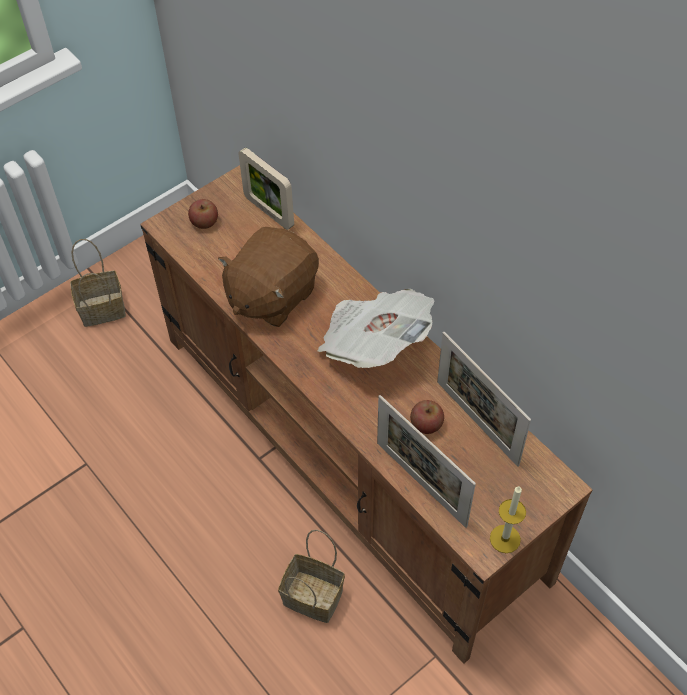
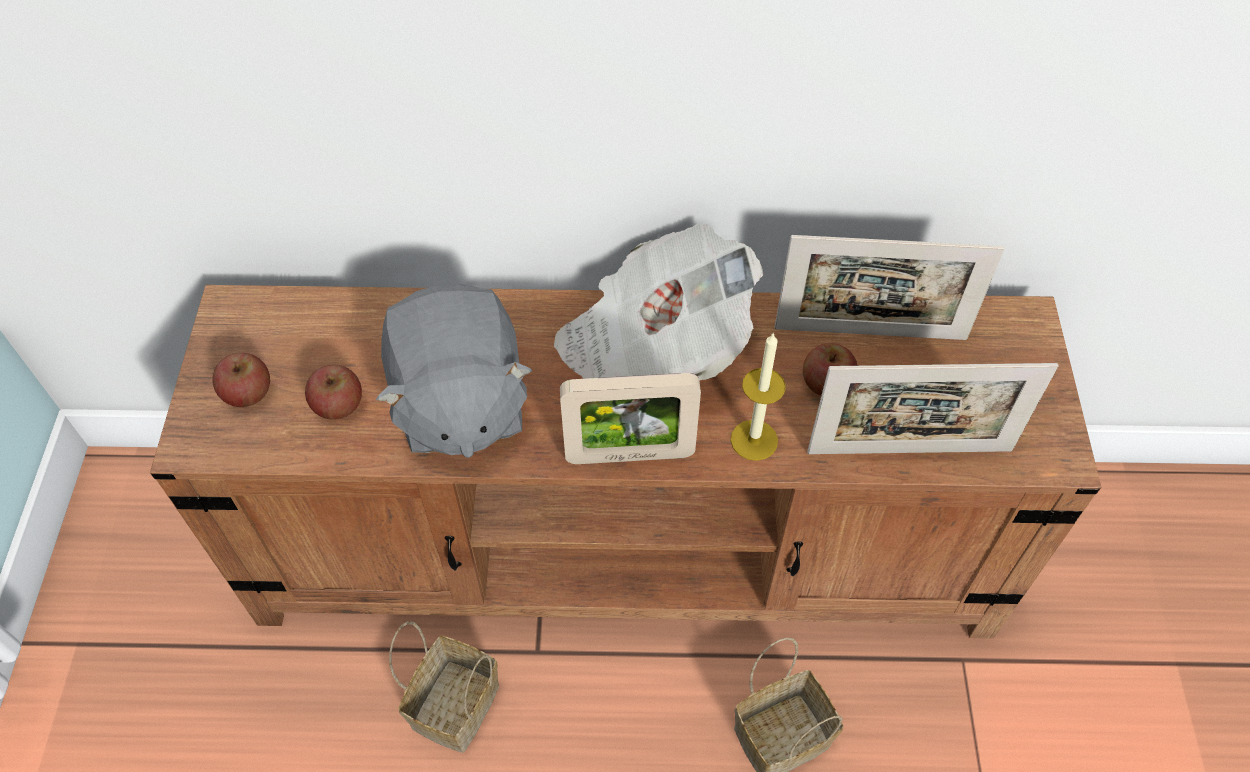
camera: 50 degrees left, 0 degrees up
(101, 310) = (109, 677): basket -> basket (456, 709)
(229, 256) = (338, 405): none -> apple
(269, 212) = (322, 311): picture frame -> picture frame (629, 455)
(271, 295) = (459, 404): brown plush toy -> grey plush toy
(505, 539) = (1058, 423): candle -> candle (754, 440)

